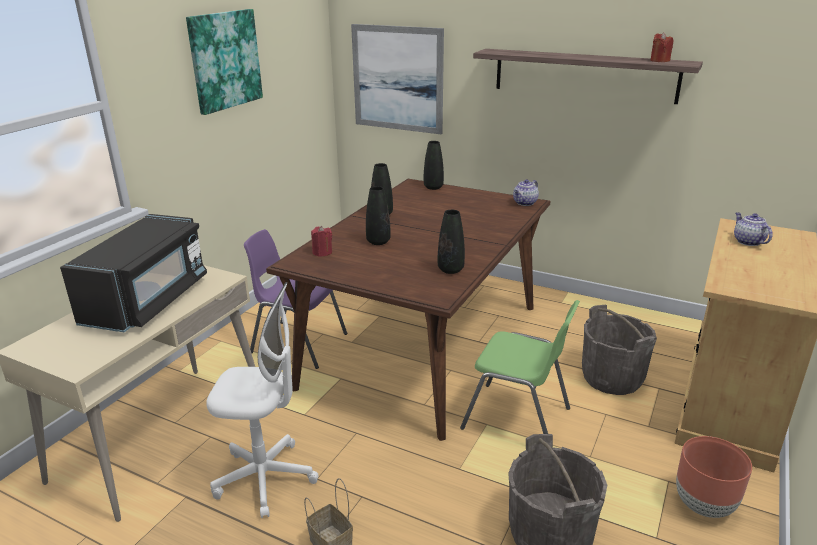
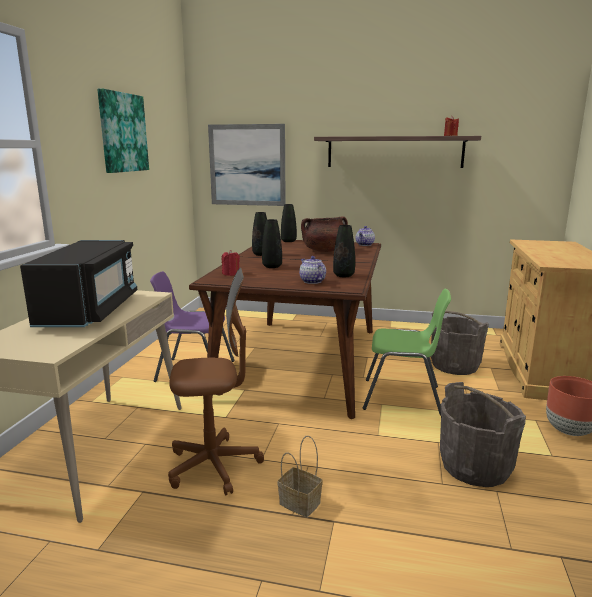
camera: 15 degrees left, 10 degrees down
(265, 478) = (214, 466): white office chair -> brown office chair
(463, 213) = (324, 251): none -> brown cooking pot
(747, 241) = (540, 246): teapot -> teapot (311, 281)

